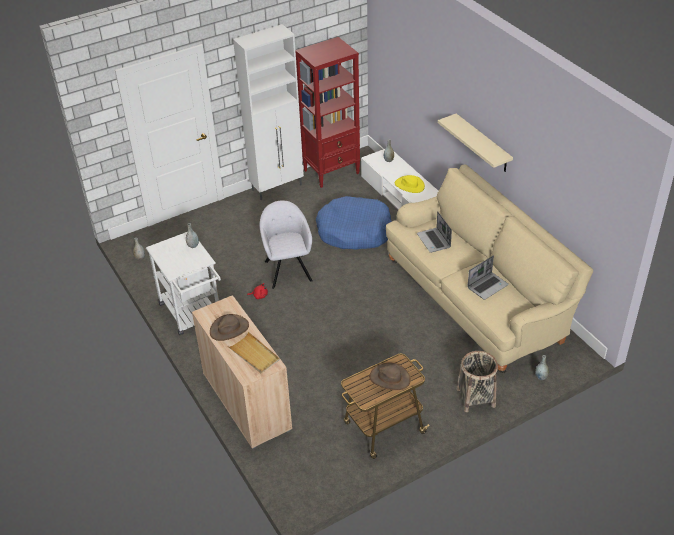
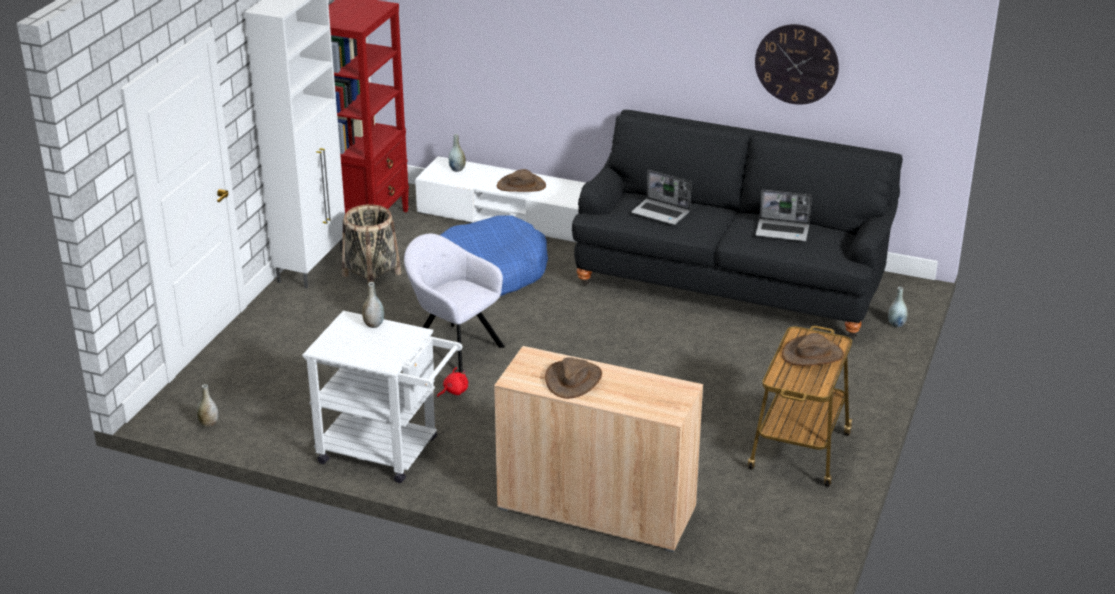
camera: 40 degrees left, 10 degrees down
(254, 354) = (645, 390): beige tray -> none
(409, 185) = (521, 186): yellow hat -> brown hat
(476, 397) = (857, 374): basket -> basket (372, 274)
(477, 299) = (731, 282): beige sofa -> black sofa
(483, 143) = (657, 63): beige shelf -> none
(487, 286) = (783, 231): laptop -> laptop turned 90 degrees clockwise
(547, 180) = (796, 64): none -> wall clock

